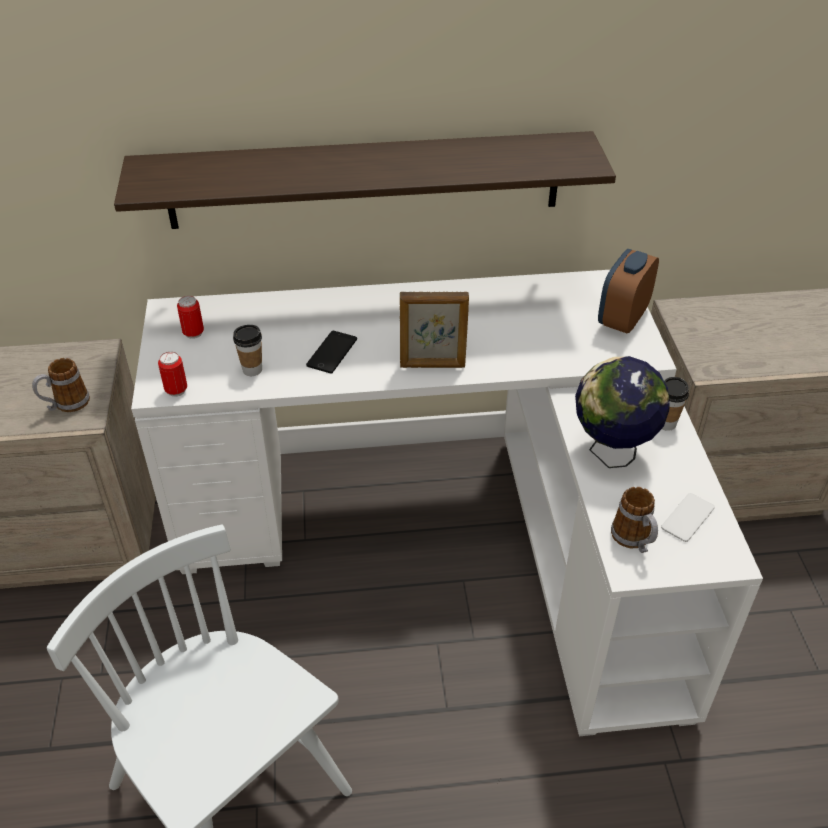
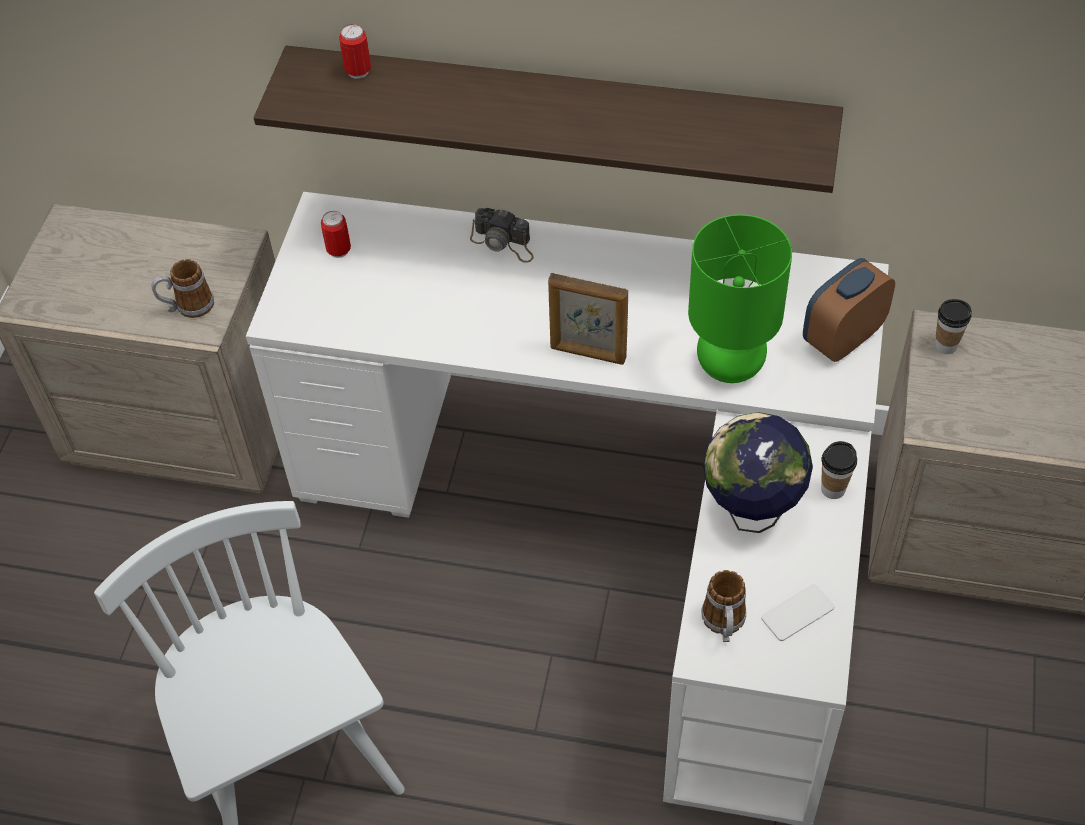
camera: 20 degrees right, 10 degrees up
(176, 390) = (298, 323): can -> can (358, 71)
(252, 370) = (387, 314): cup -> cup (945, 345)
(330, 305) = (504, 243): none -> camera
(332, 352) = (481, 310): phone -> none
(548, 352) = (729, 365): none -> green table lamp

